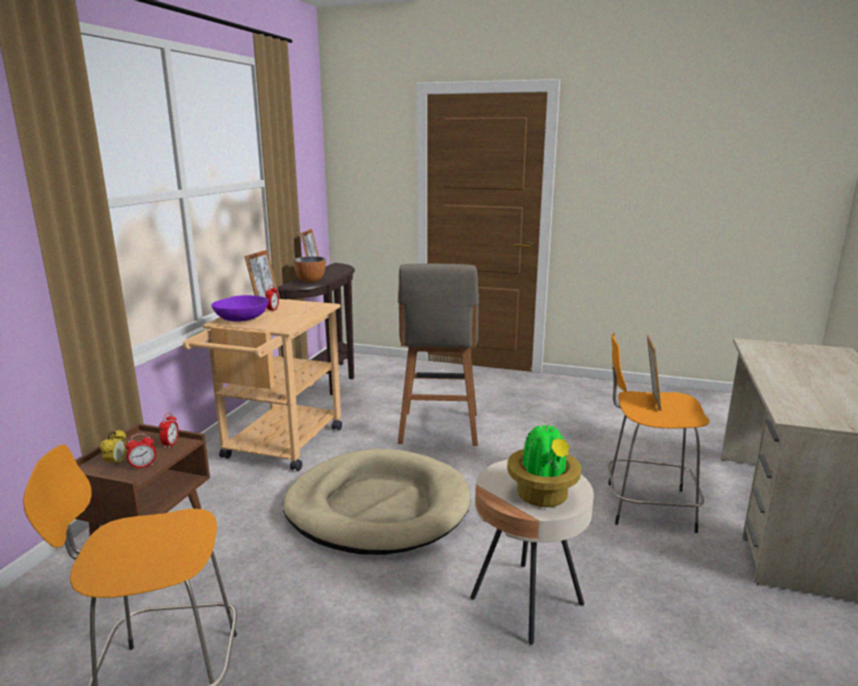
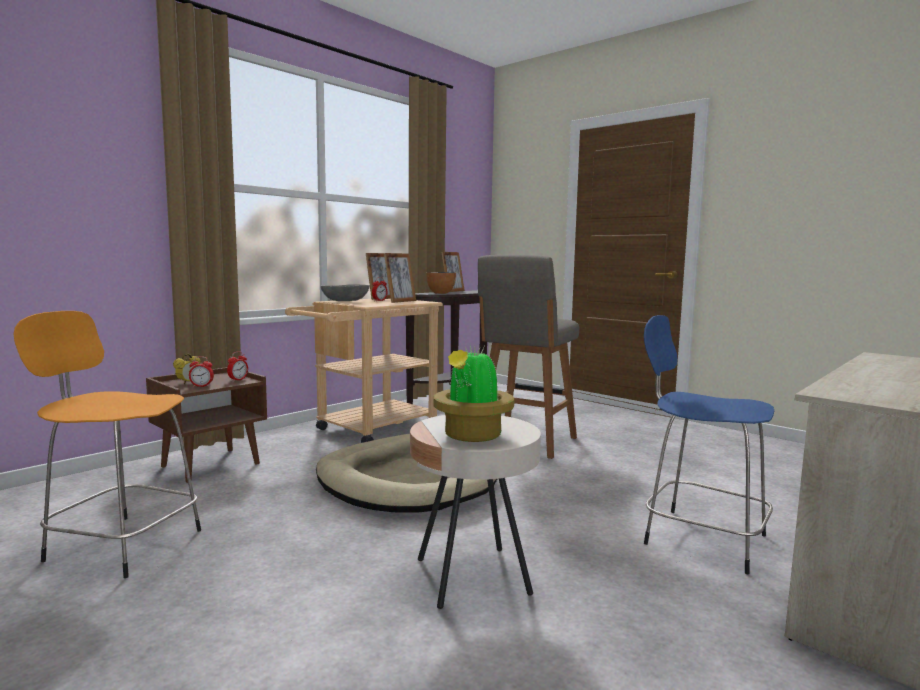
camera: 25 degrees right, 10 degrees down
(242, 318) = (345, 301): purple bowl -> grey bowl
(645, 506) = (700, 538): orange stool -> blue stool
(650, 401) = (707, 400): picture frame -> picture frame (400, 301)

